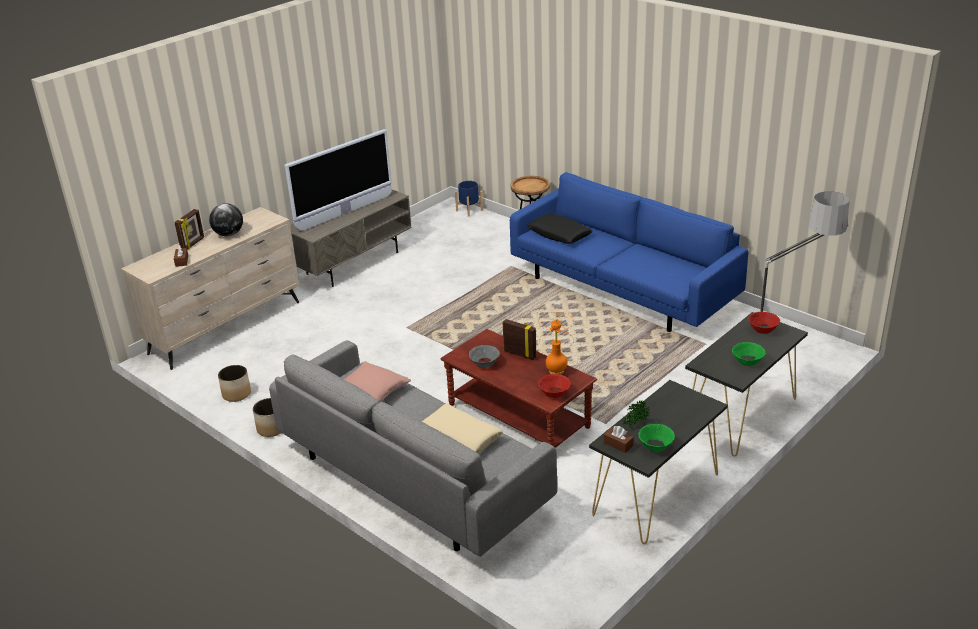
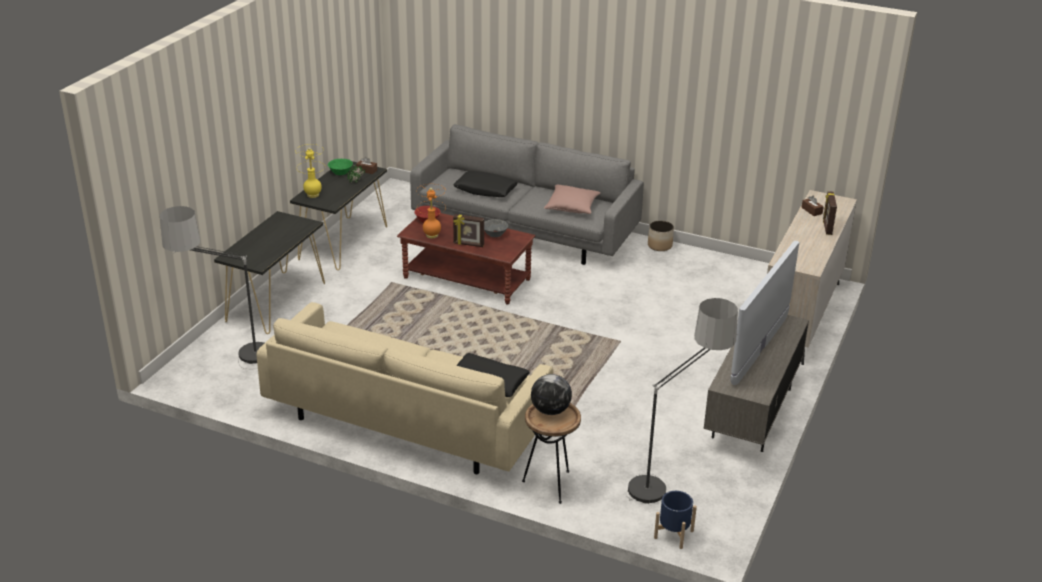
camera: 160 degrees right, 0 degrees up
(229, 234) = (806, 241): globe -> globe (550, 410)
(236, 394) = (717, 264): planter -> none
(448, 233) = (671, 481): none -> floor lamp
(460, 437) = (485, 190): beige pillow -> black pillow
(621, 288) = (407, 420): blue sofa -> beige sofa
(696, 409) = (313, 195): none -> yellow table lamp
(747, 361) = (271, 230): green bowl -> none
(763, 329) = (254, 256): red bowl -> none

